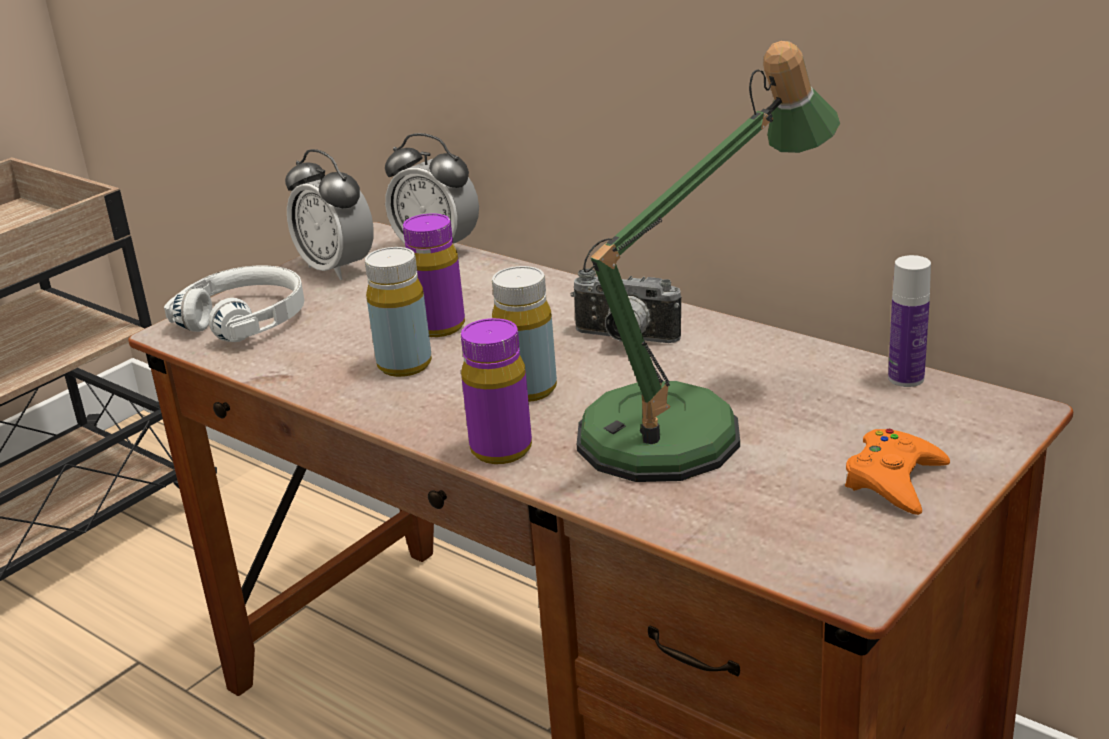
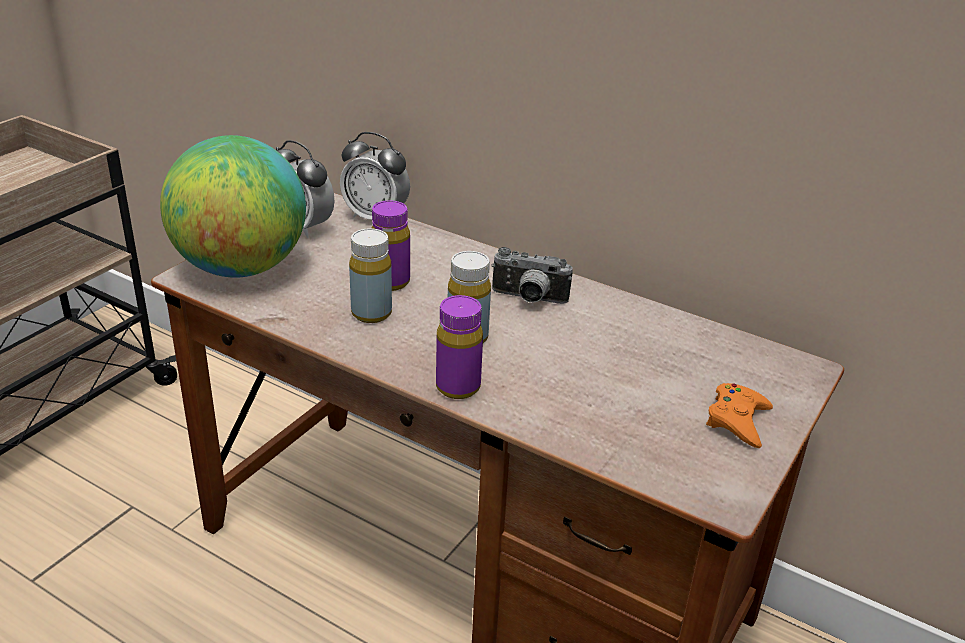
camera: 10 degrees left, 5 degrees up
(246, 318) = (241, 268): white headphones -> globe
(684, 428) = (586, 374): table lamp -> none
(906, 378) = (730, 339): bottle -> none

